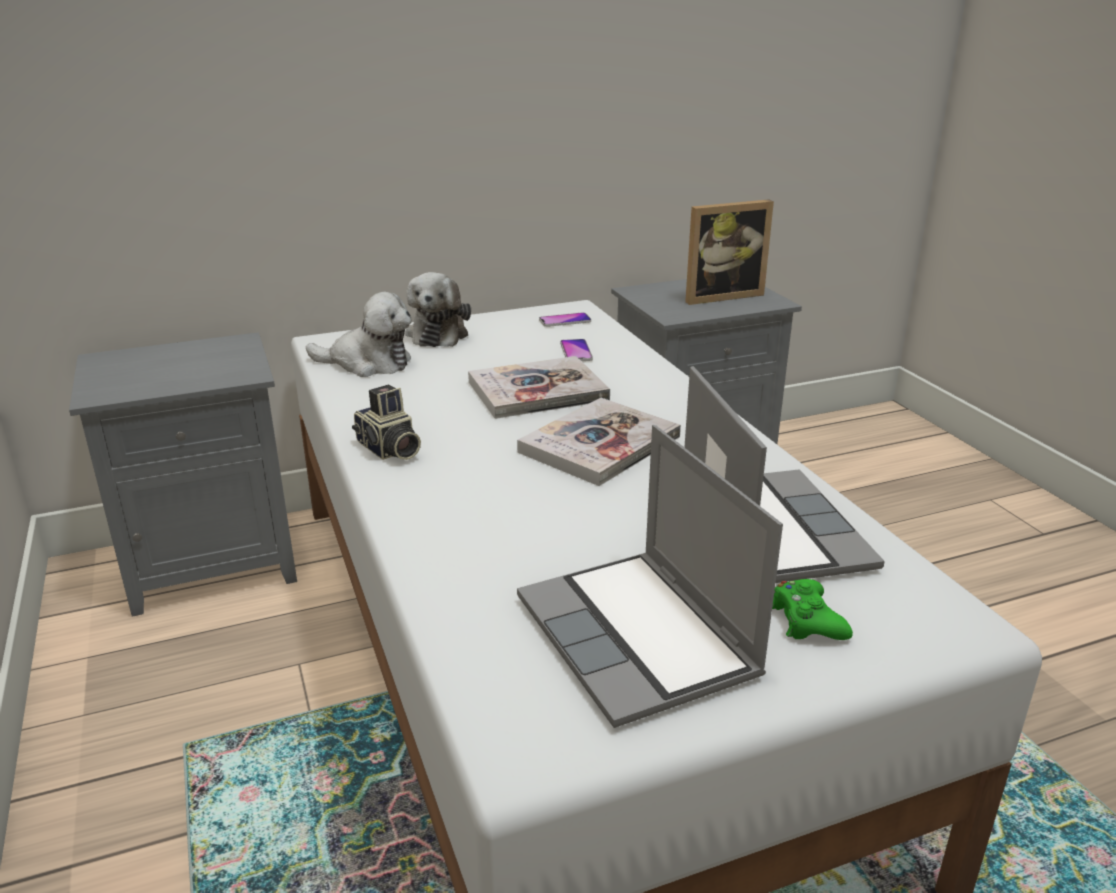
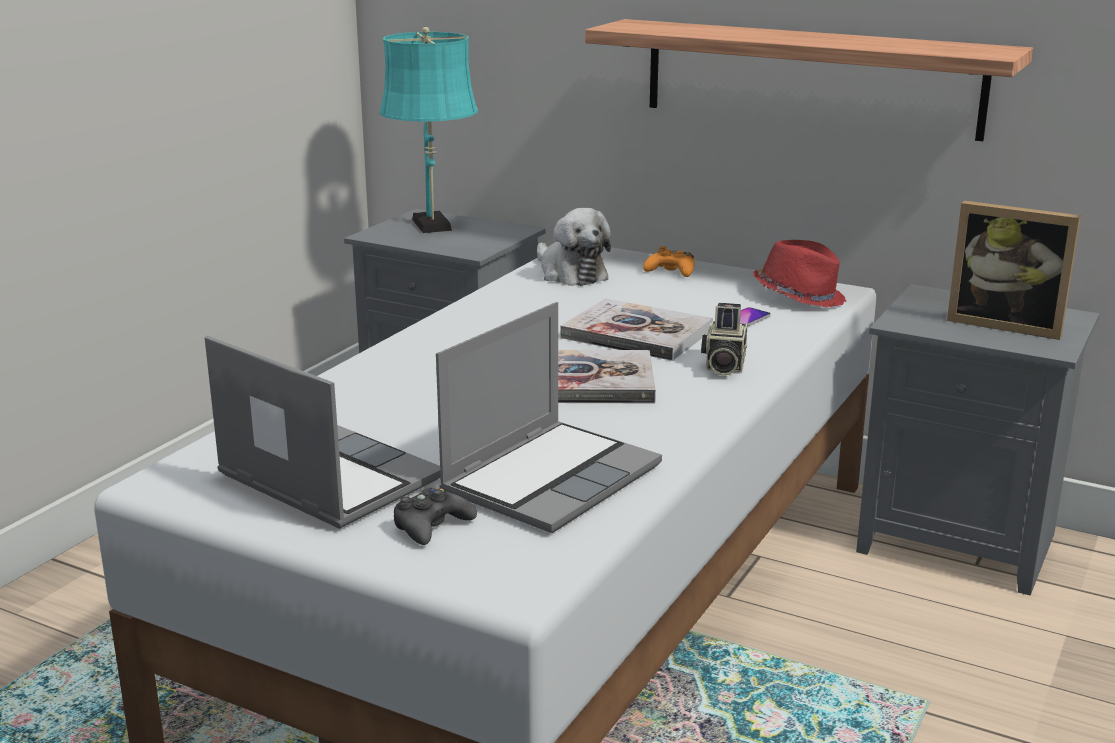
camera: 50 degrees right, 5 degrees down
(144, 365) = (432, 226): none -> turquoise table lamp
(388, 450) = (450, 327): camera -> camera (723, 365)
(438, 333) = (671, 271): plush toy -> orange game controller
(510, 128) = (810, 78): none -> shelf
(565, 321) = (799, 296): phone -> red hat
(640, 638) = (326, 478): laptop -> laptop turned 105 degrees clockwise
(806, 620) = (431, 526): green game controller -> black game controller

